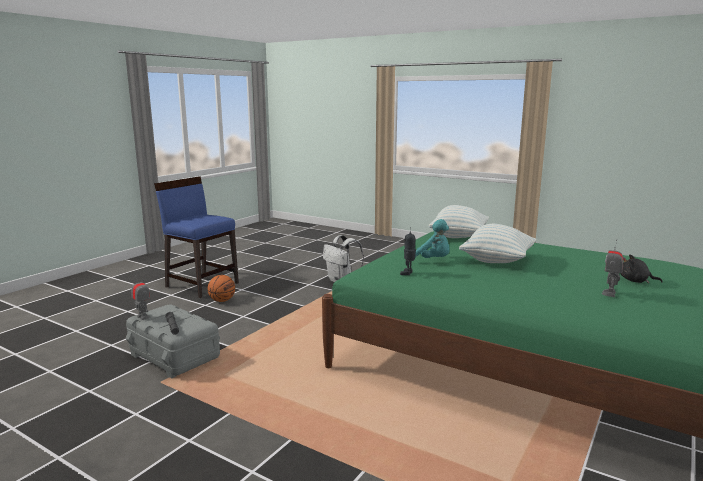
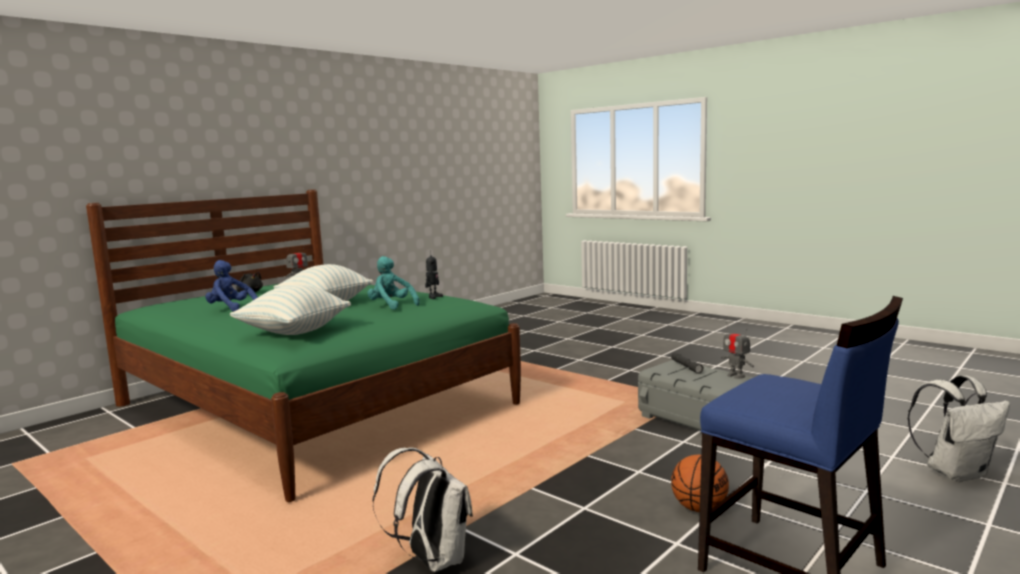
camera: 170 degrees left, 5 degrees down
(59, 322) = (956, 473): none -> white backpack
(572, 255) = (230, 308): none -> blue plush toy

